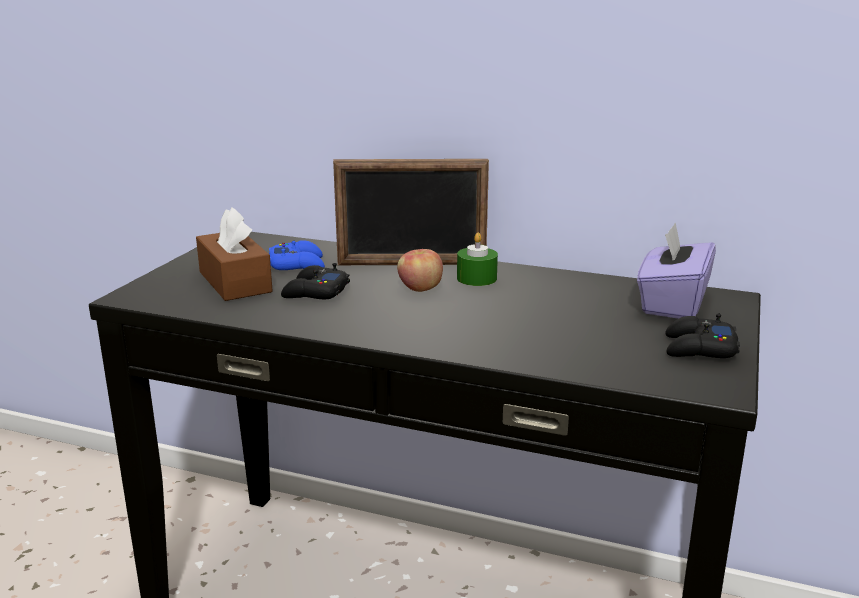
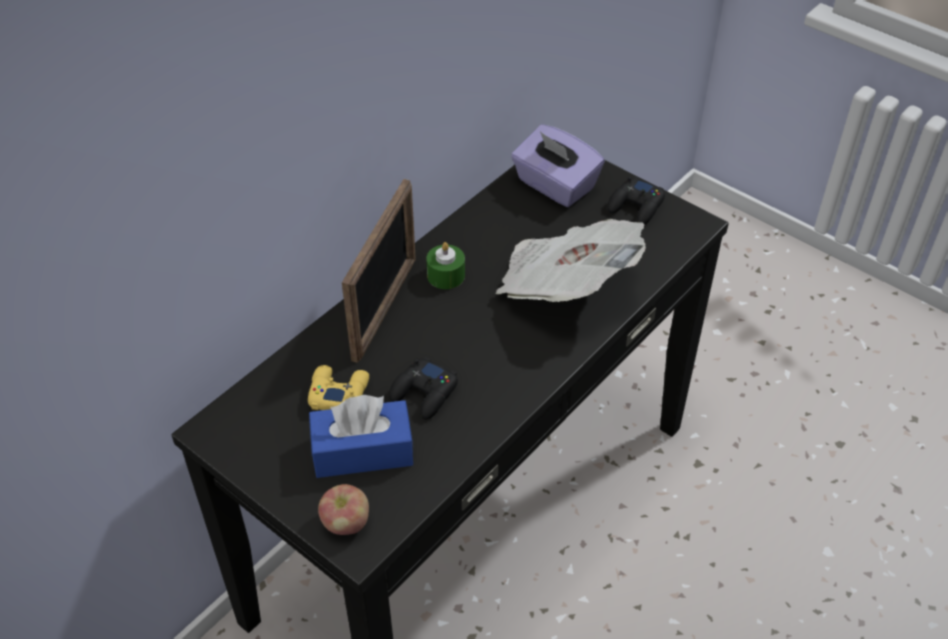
camera: 70 degrees left, 25 degrees up
(235, 282) = (362, 451): brown tissue box -> blue tissue box
(297, 264) = (338, 393): blue game controller -> yellow game controller
(420, 288) = (451, 319): apple -> apple (346, 523)
(516, 329) = (565, 286): none -> newspaper

